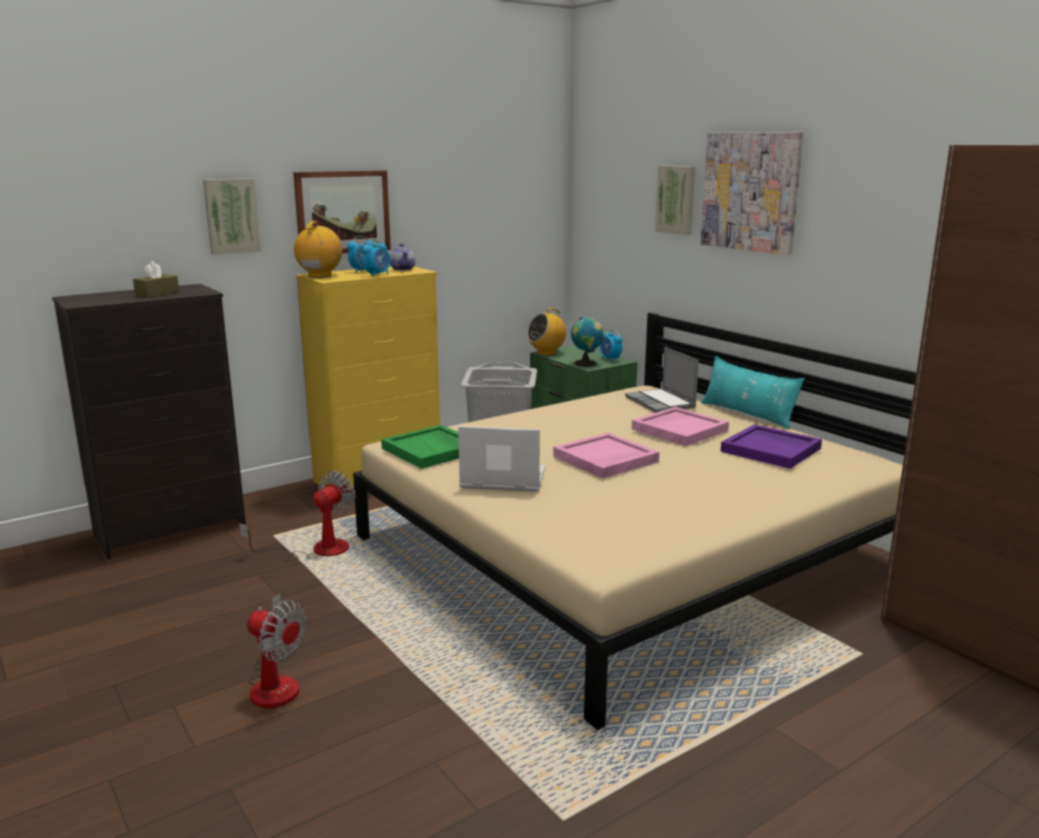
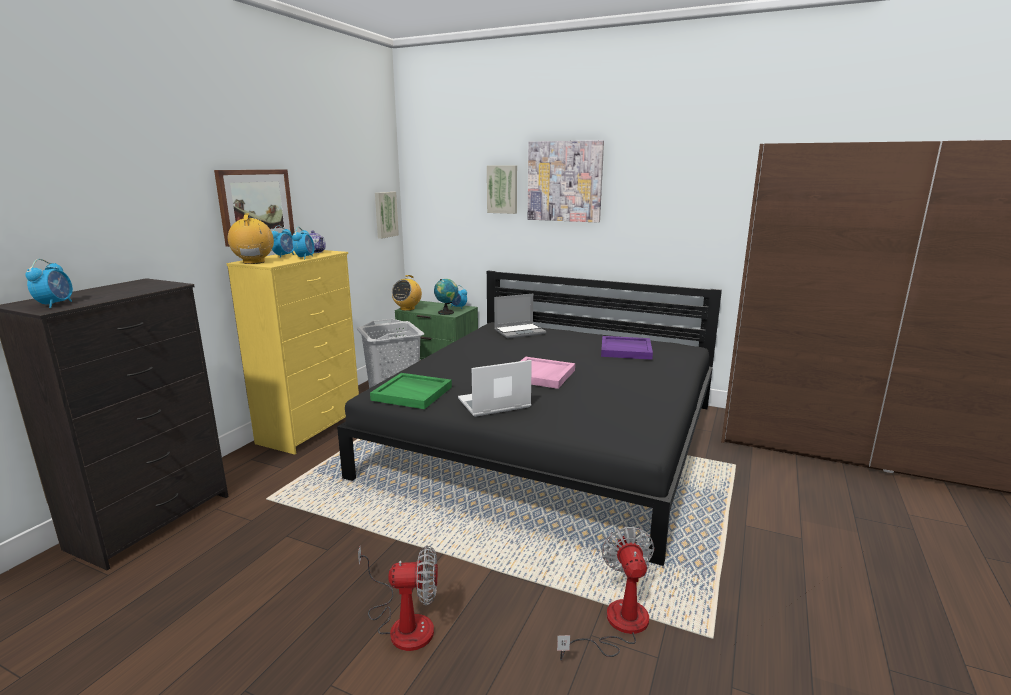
camera: 30 degrees left, 0 degrees up
(91, 300) = (56, 304): none -> alarm clock
(157, 293) = (121, 290): brown tissue box -> none
(231, 216) = (164, 211): picture -> picture (385, 214)
(317, 550) = (319, 500): fan -> fan (616, 625)
(629, 552) = (549, 438): beige bed -> black bed
(661, 402) = (520, 331): laptop -> laptop turned 60 degrees counterclockwise
(679, 429) = (557, 347): pink tray -> none
(747, 414) = (579, 331): turquoise pillow -> none

